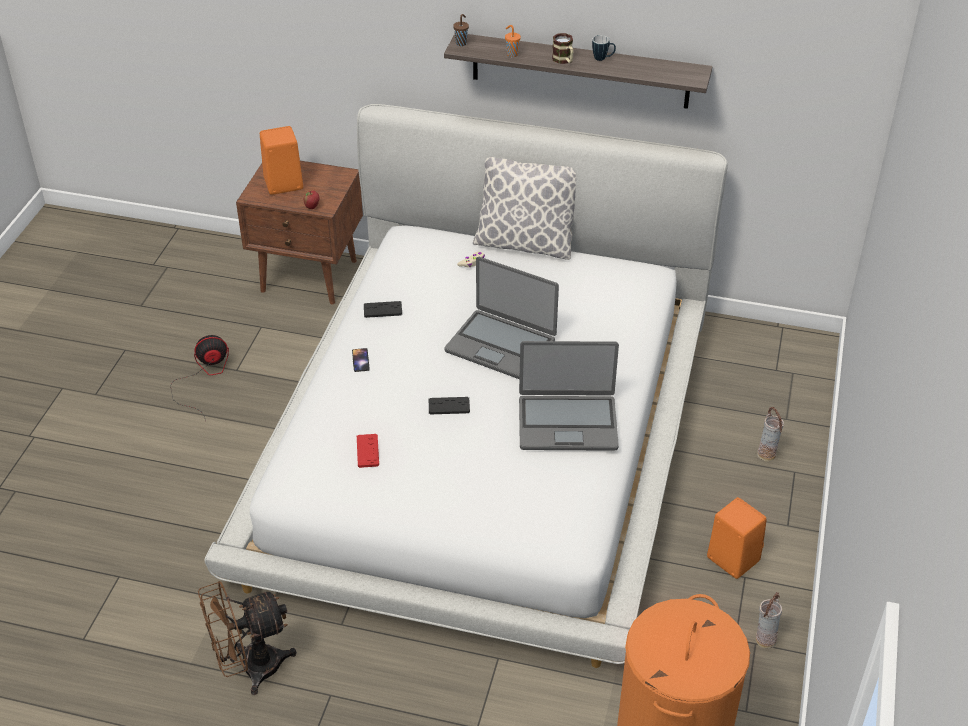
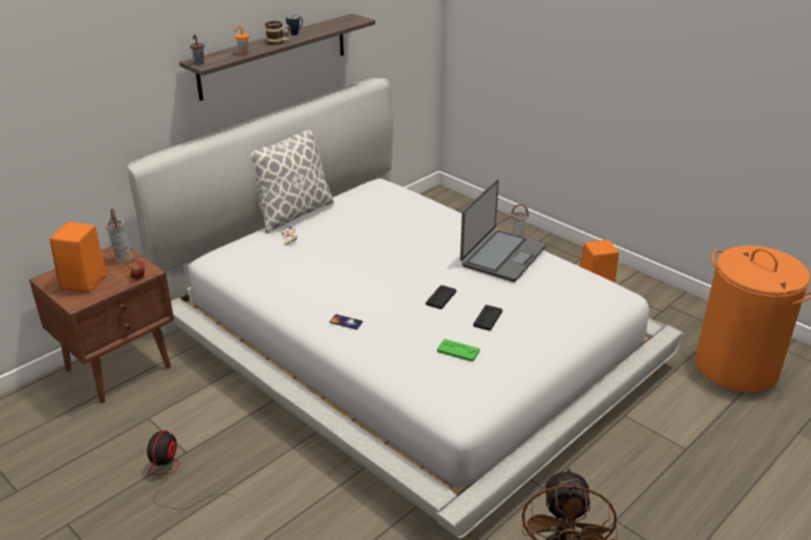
camera: 60 degrees left, 10 degrees down
(367, 451) = (458, 351): red game controller -> green game controller
(383, 310) = (297, 293): black game controller -> black game controller (487, 318)
(501, 345) = (395, 255): laptop -> none
(764, 640) = (668, 301): vase -> vase (123, 259)

